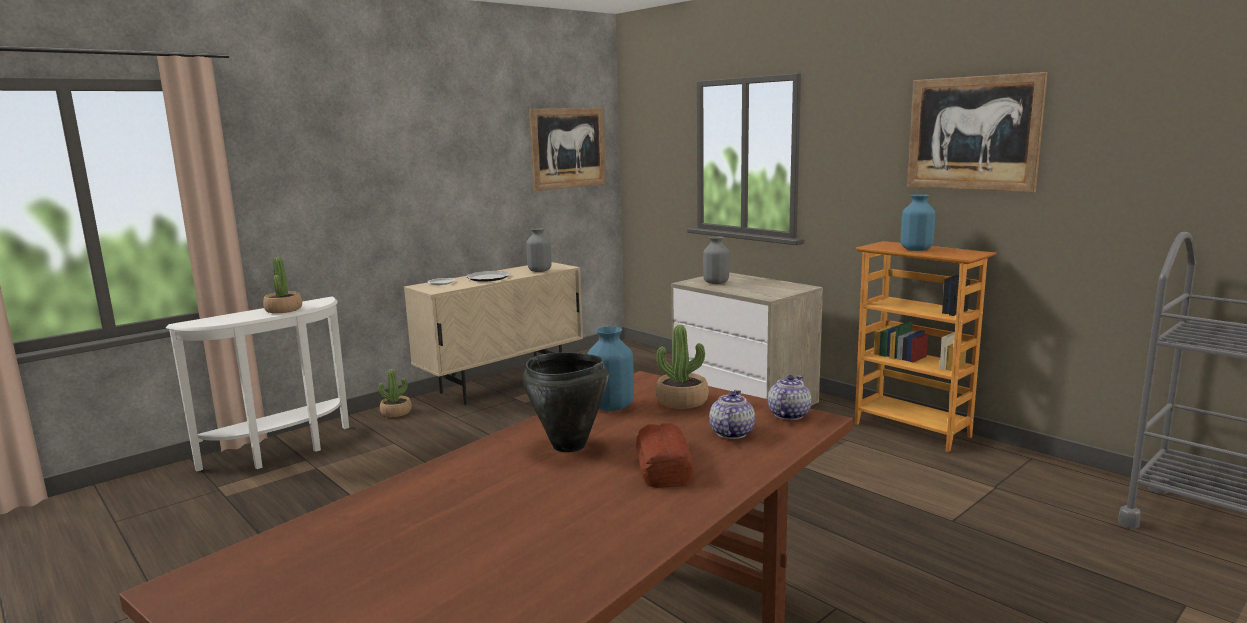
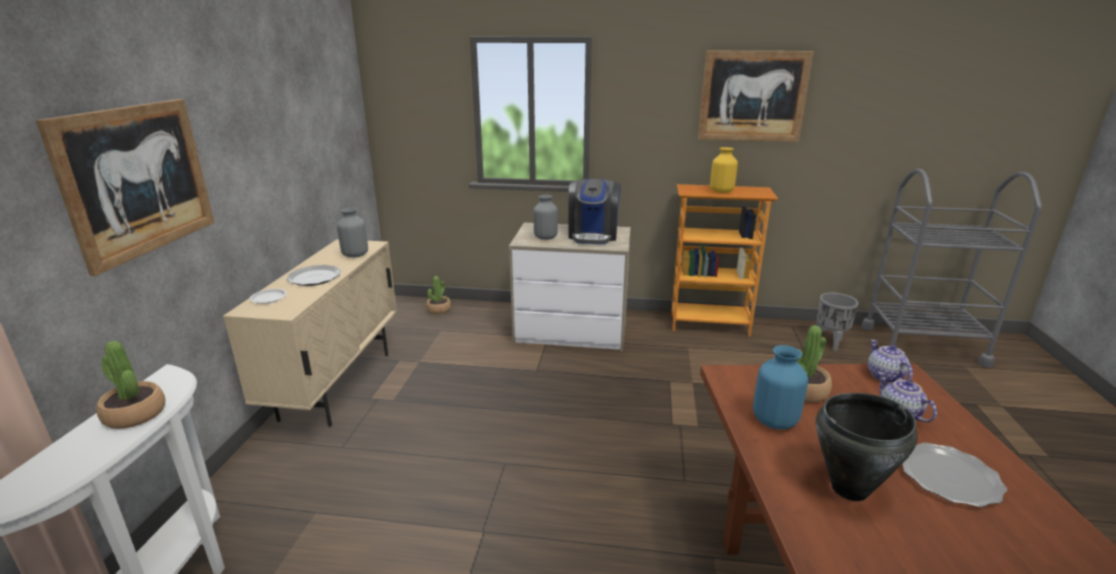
camera: 40 degrees left, 10 degrees up
(396, 412) = (257, 469): potted plant -> potted plant (439, 309)
(568, 148) = (330, 109): picture -> picture (138, 180)
(664, 467) = (949, 477): bread -> plate
(766, 287) = (593, 235): none -> coffee machine
(916, 249) = (721, 191): blue vase -> yellow vase
(1058, 486) = (830, 343): none -> grey planter

